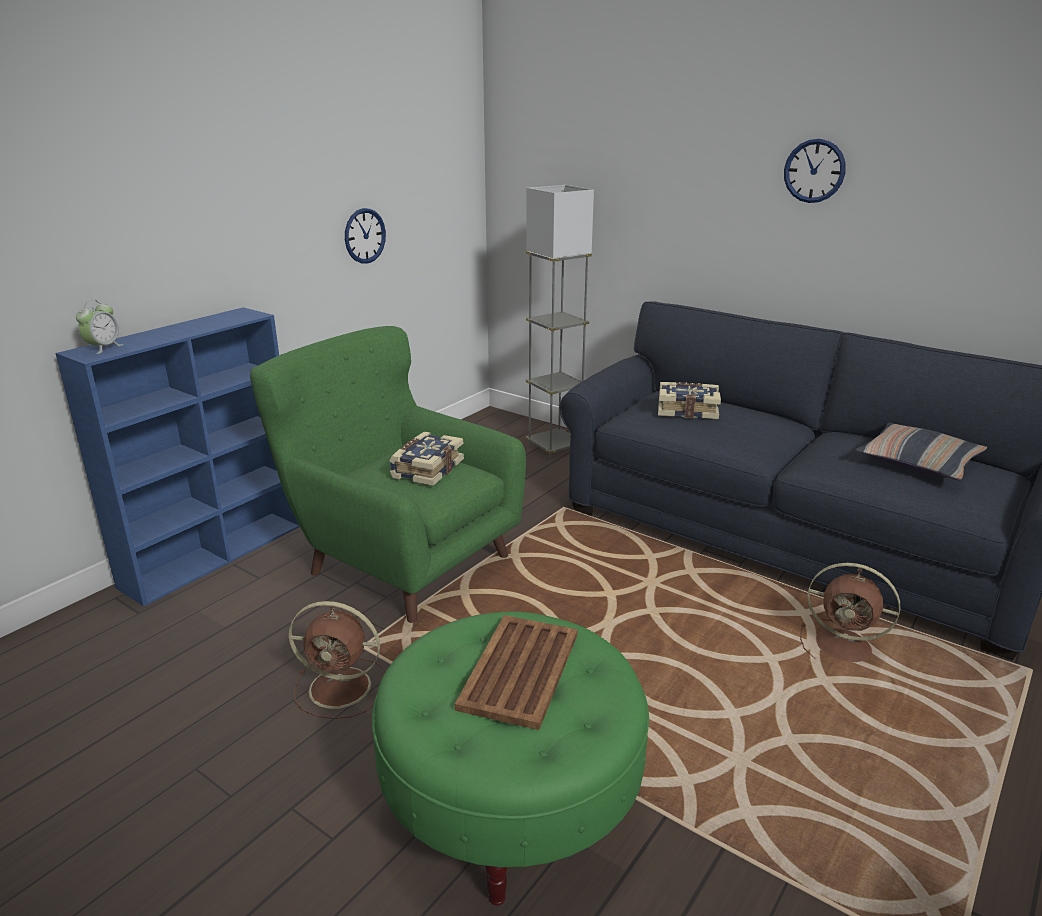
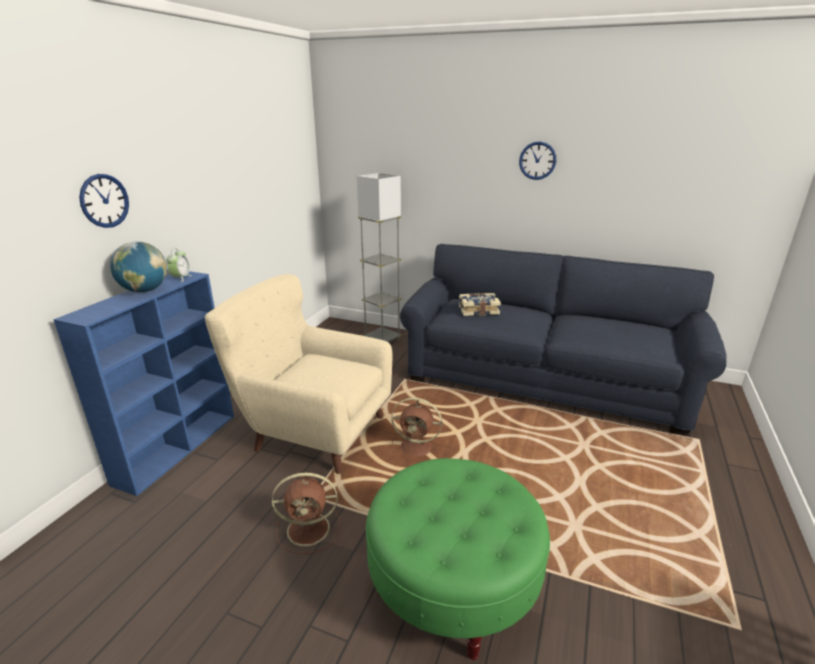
camera: 15 degrees left, 0 degrees up
(103, 348) = (92, 311): alarm clock -> alarm clock (181, 278)
(181, 329) = (145, 290): none -> globe
(364, 236) = (252, 213): wall clock -> wall clock (104, 201)
(402, 558) = (314, 429): green armchair -> beige armchair
(426, 469) = (331, 369): book -> none
(519, 671) = (458, 501): brown tray -> none
(846, 647) = (601, 443): brown fan -> brown fan (418, 447)
(918, 462) = (620, 329): pillow -> none

